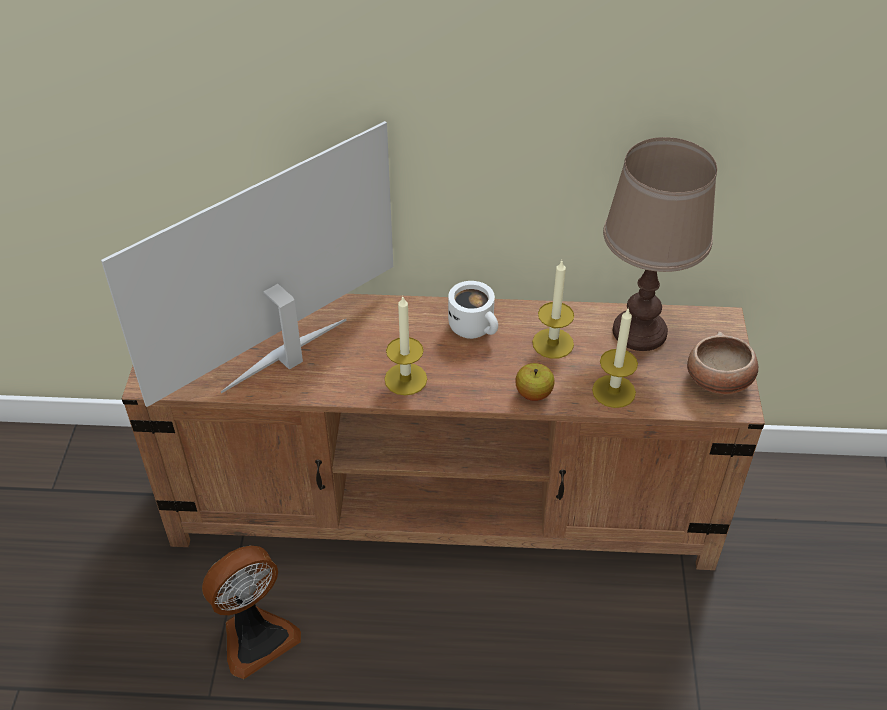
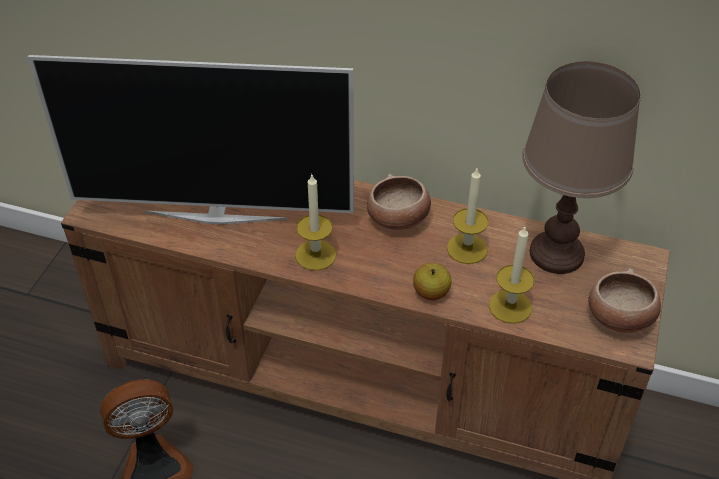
camera: 15 degrees right, 0 degrees up
(287, 357) = (216, 214): television -> television turned 150 degrees counterclockwise
(475, 327) = (398, 219): white mug -> bowl

